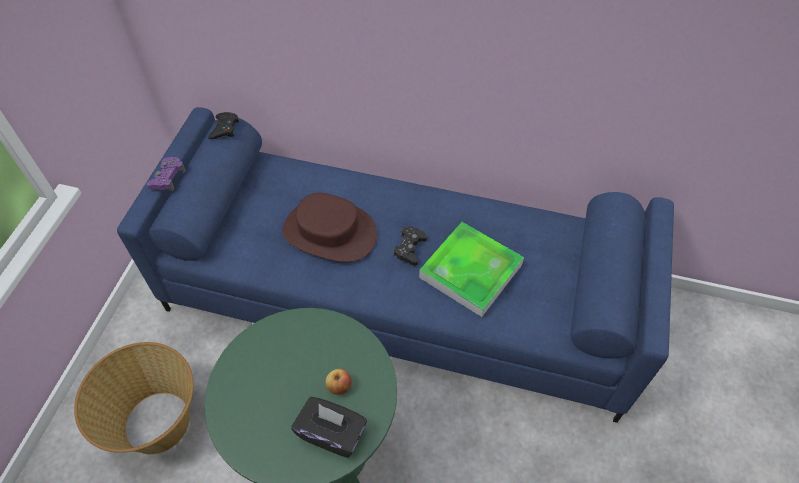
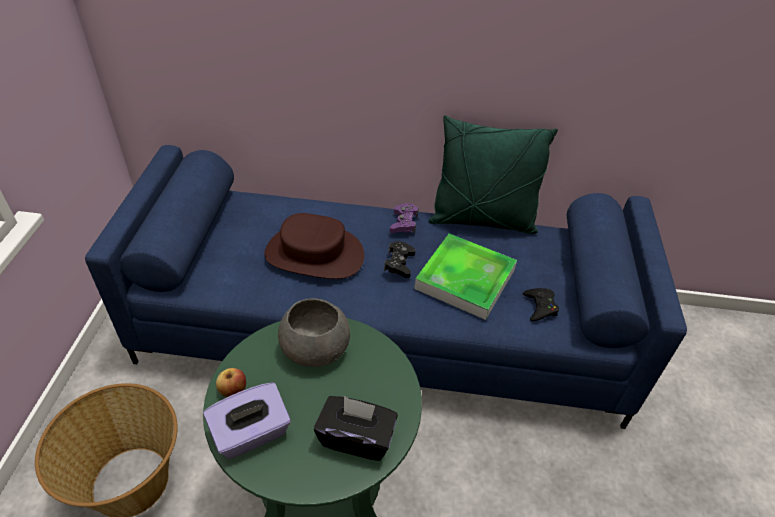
camera: 10 degrees left, 10 degrees down
(167, 178) = (139, 206): purple game controller -> purple game controller (404, 223)
(224, 128) = (196, 160): black game controller -> black game controller (540, 307)
(243, 420) = (251, 434): none -> purple tissue box
(310, 343) = (316, 349): none -> grey bowl
(339, 386) = (356, 389): apple -> apple (233, 390)
(502, 205) = (482, 220): none -> green pillow

